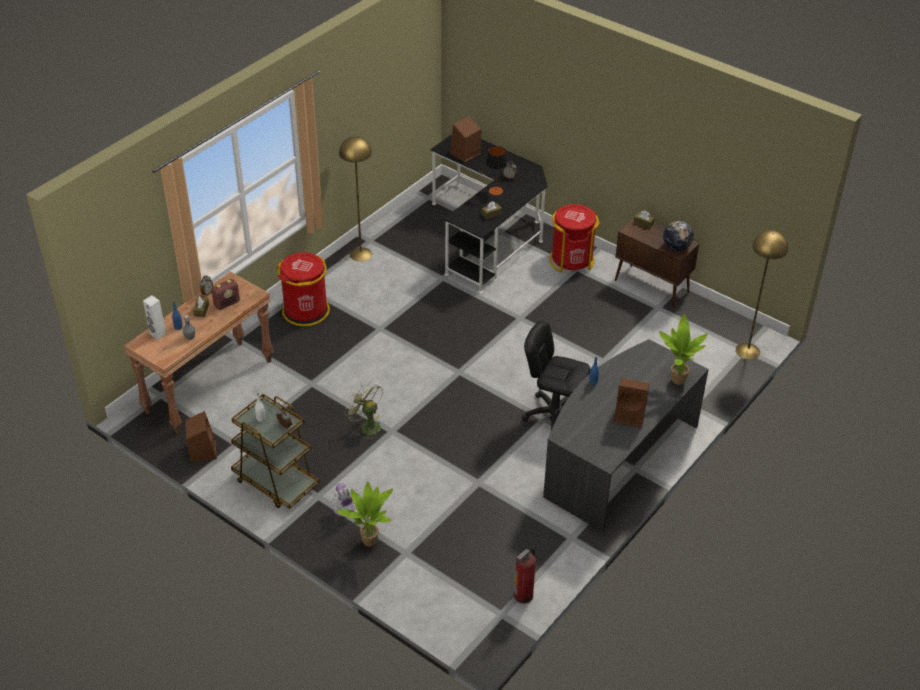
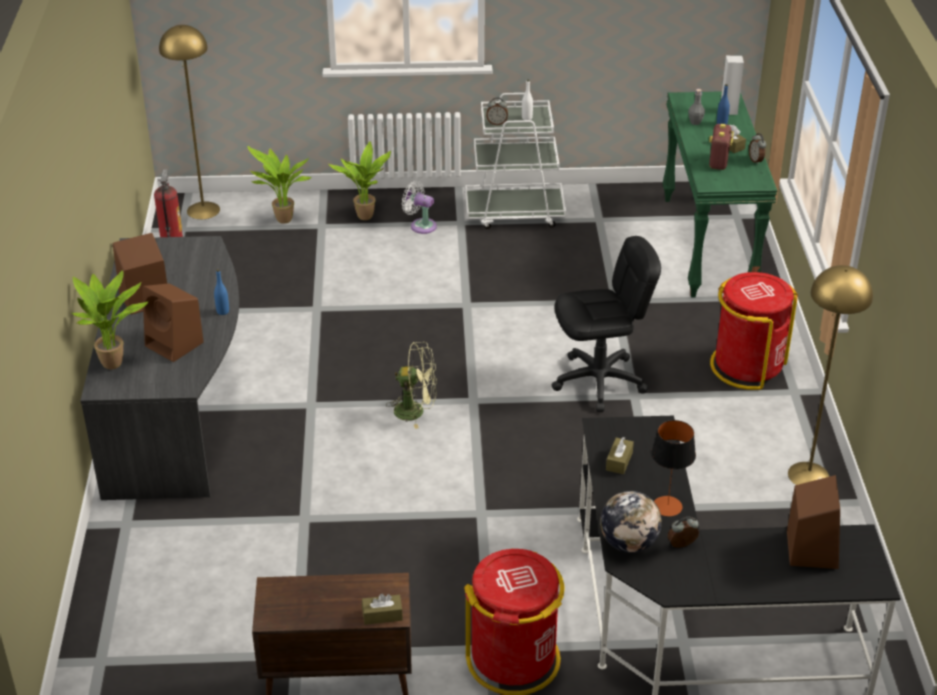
camera: 140 degrees right, 5 degrees down
(202, 450) = (619, 200): brown speaker -> brown speaker (175, 344)
(209, 386) = (708, 246): brown console table -> green console table
(275, 482) = (515, 213): brown cart -> white cart
(366, 426) = (498, 295): green fan -> green fan (416, 411)
(426, 575) = (282, 221): none -> potted plant
(554, 415) = (302, 415): black office chair -> black office chair (599, 381)
(676, 247) = (284, 597): globe -> globe (629, 543)
(748, 351) = (93, 661): yellow floor lamp -> yellow floor lamp (203, 210)

